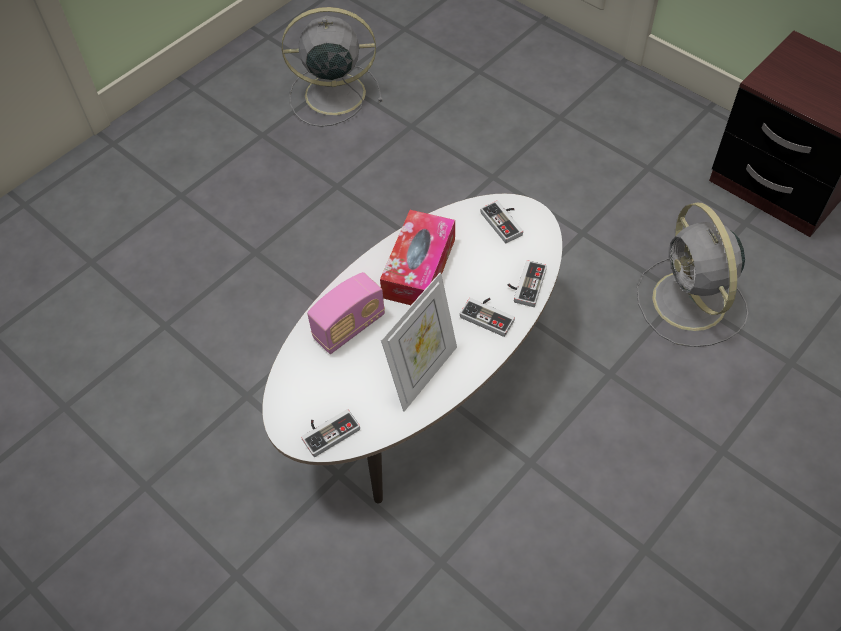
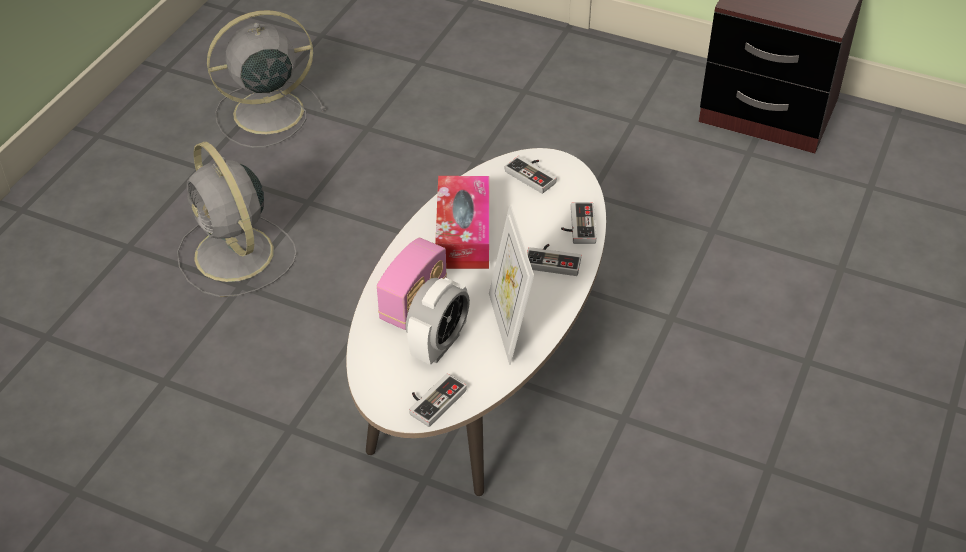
camera: 20 degrees left, 10 degrees down
(354, 376) = (438, 345): none -> alarm clock
(423, 374) = (509, 326): picture frame -> picture frame turned 150 degrees clockwise
(690, 303) = (725, 236): grey fan -> grey fan (236, 256)

